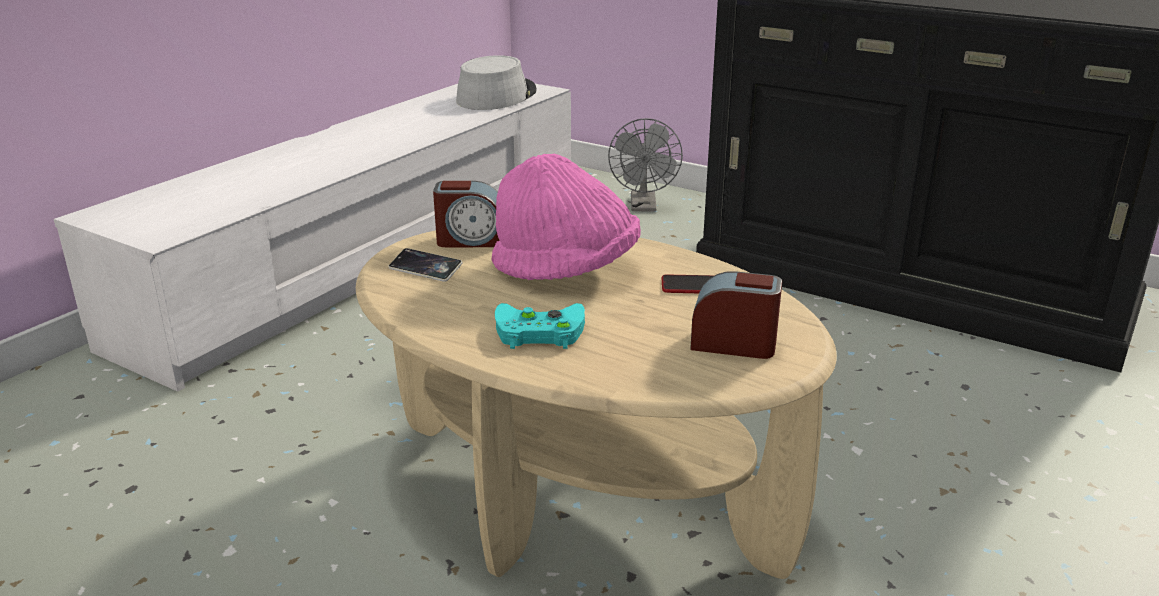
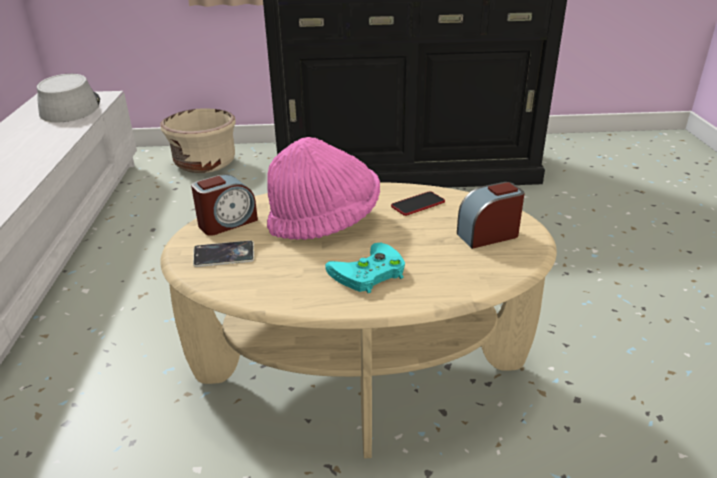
camera: 35 degrees left, 5 degrees up
(644, 207) = (205, 164): grey fan -> beige planter

